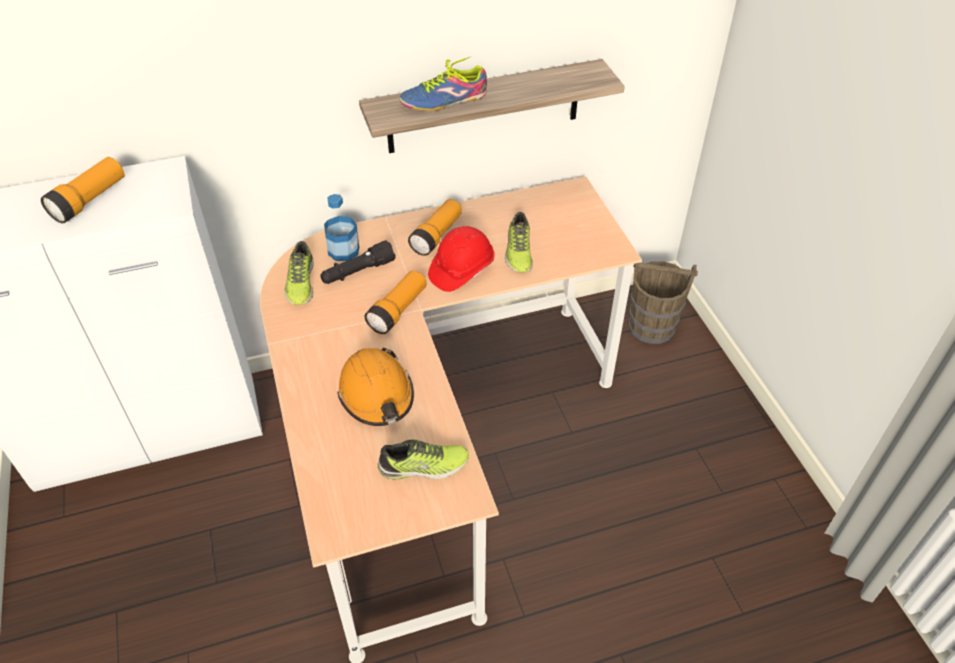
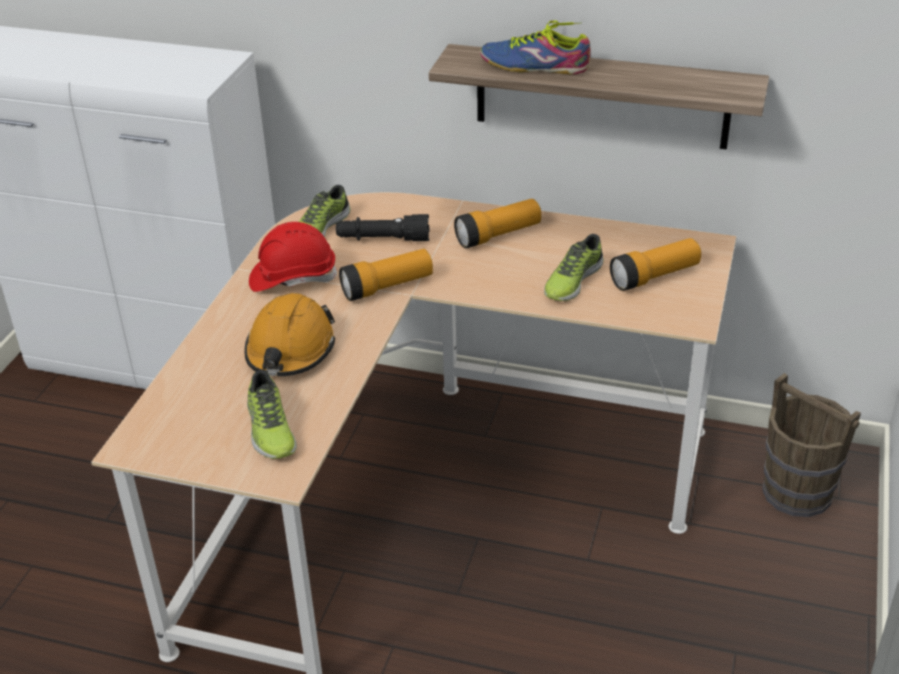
camera: 35 degrees right, 10 degrees down
(90, 200) = (138, 63): flashlight -> flashlight (655, 277)
(343, 251) = (388, 216): bottle -> none
(423, 466) = (269, 429): shoe -> shoe turned 45 degrees clockwise
(461, 270) = (491, 275): red hard hat -> red hard hat (293, 278)

